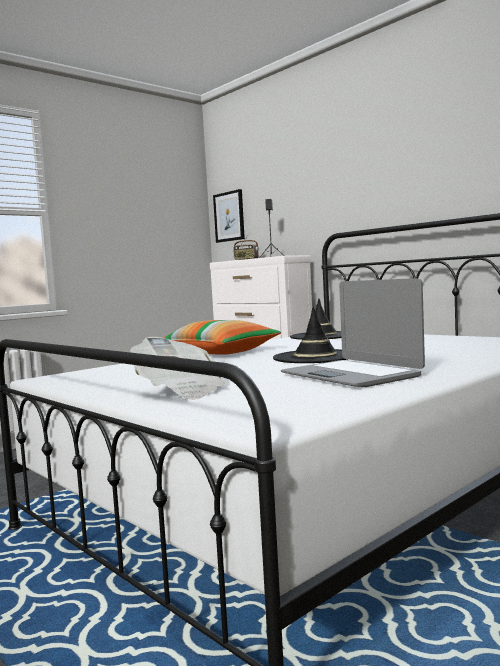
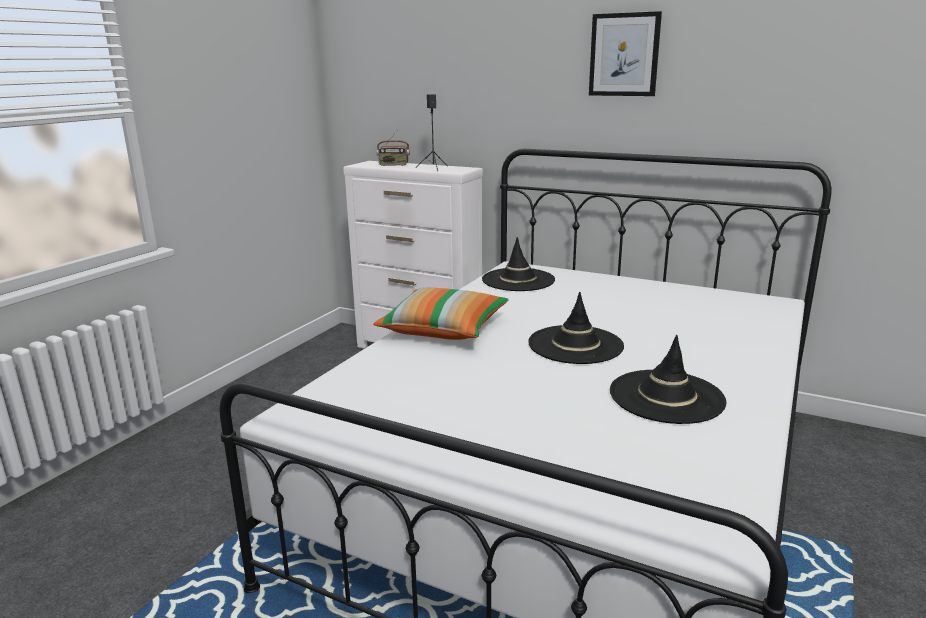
camera: 20 degrees left, 15 degrees up
(179, 392) = (521, 451): newspaper -> none
(229, 216) = (357, 98): picture -> picture (624, 55)
(350, 375) = (666, 397): laptop -> black hat

